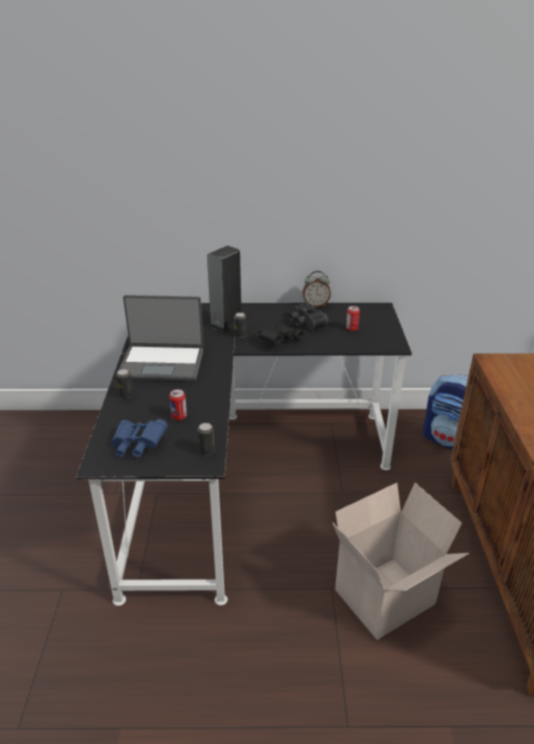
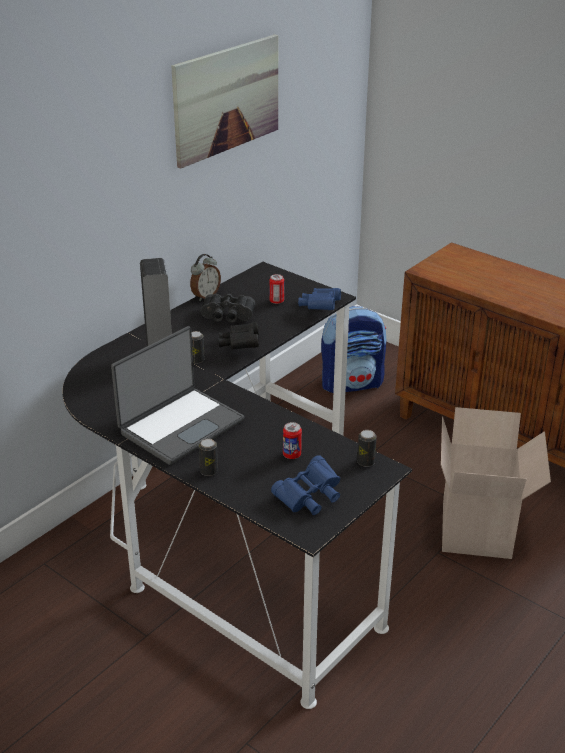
camera: 50 degrees left, 0 degrees up
(371, 346) = (319, 308): none -> blue binoculars
(372, 152) = (226, 99): none -> picture

